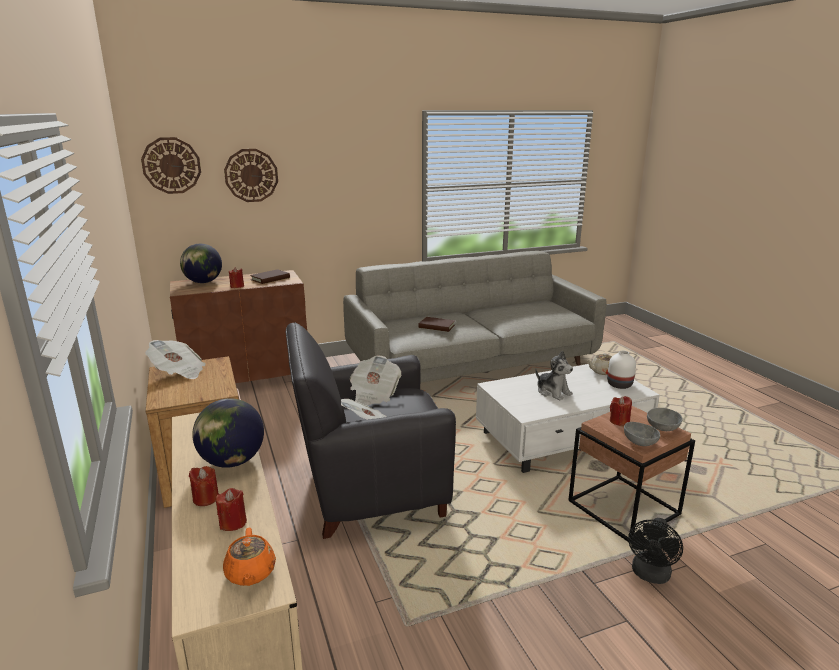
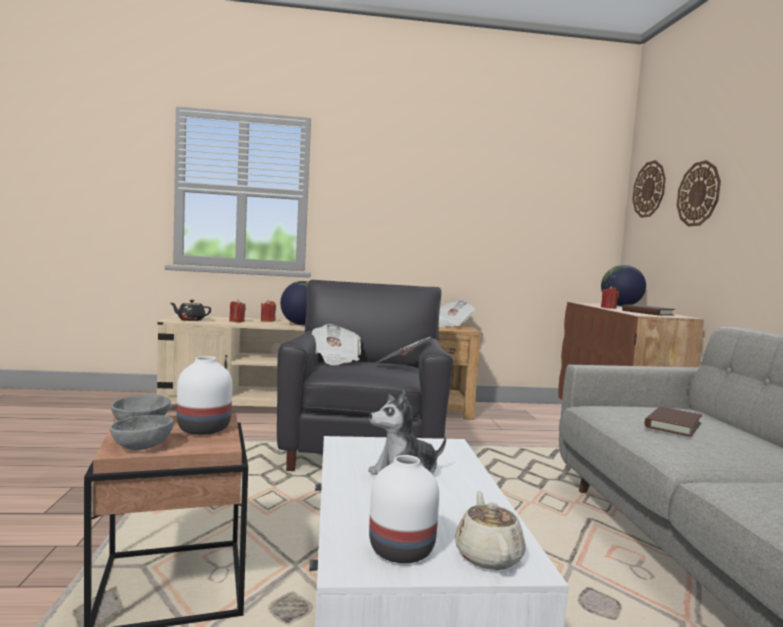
camera: 105 degrees right, 15 degrees down
(250, 573) = (190, 319): orange teapot -> black teapot
(619, 421) = (205, 429): red candle -> white vase
(650, 575) = (55, 550): black fan -> none

